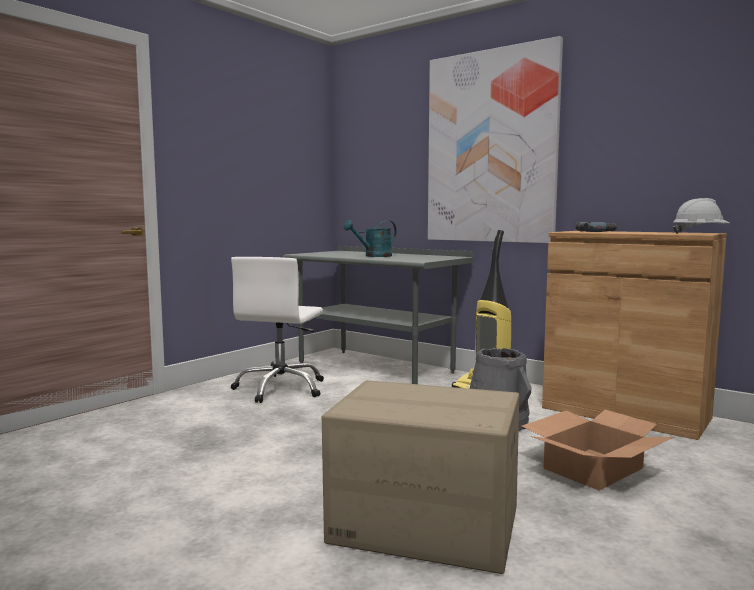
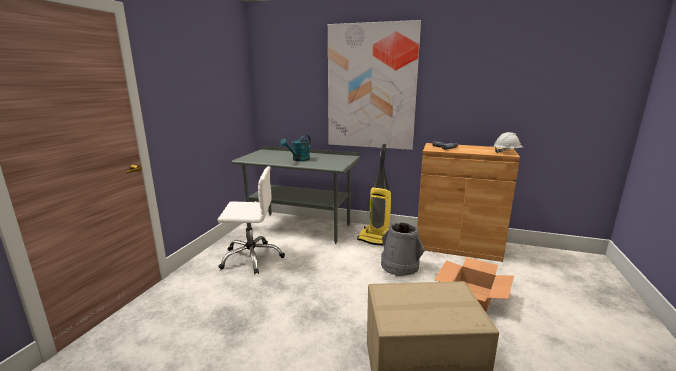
camera: 20 degrees left, 10 degrees up
(281, 388) = (251, 258): white office chair -> white office chair turned 90 degrees counterclockwise

